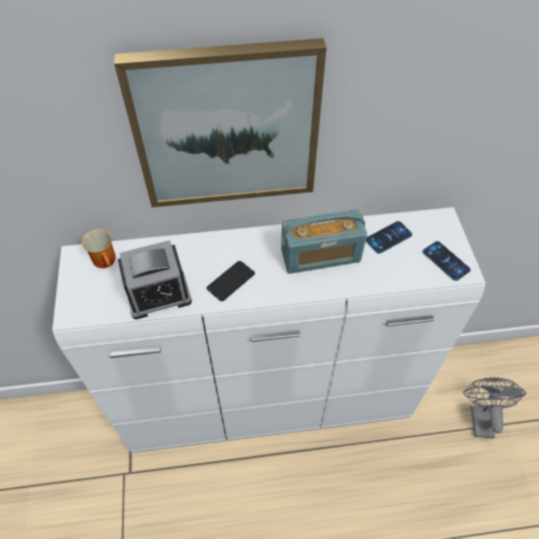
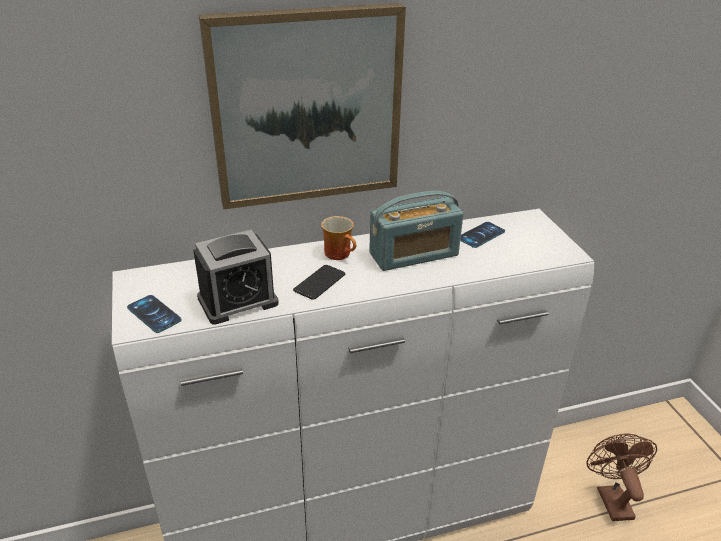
camera: 10 degrees left, 20 degrees down
(107, 260) = (170, 278): mug -> mug (341, 254)
(446, 261) = (547, 247): phone -> phone (154, 314)
(480, 416) = (611, 498): grey fan -> brown fan

